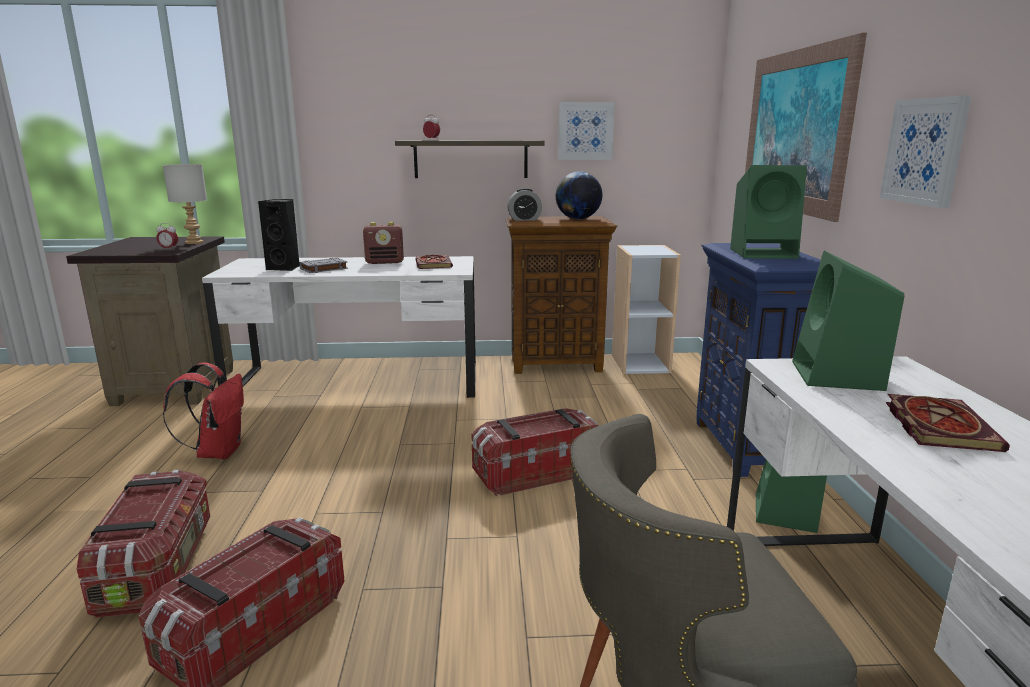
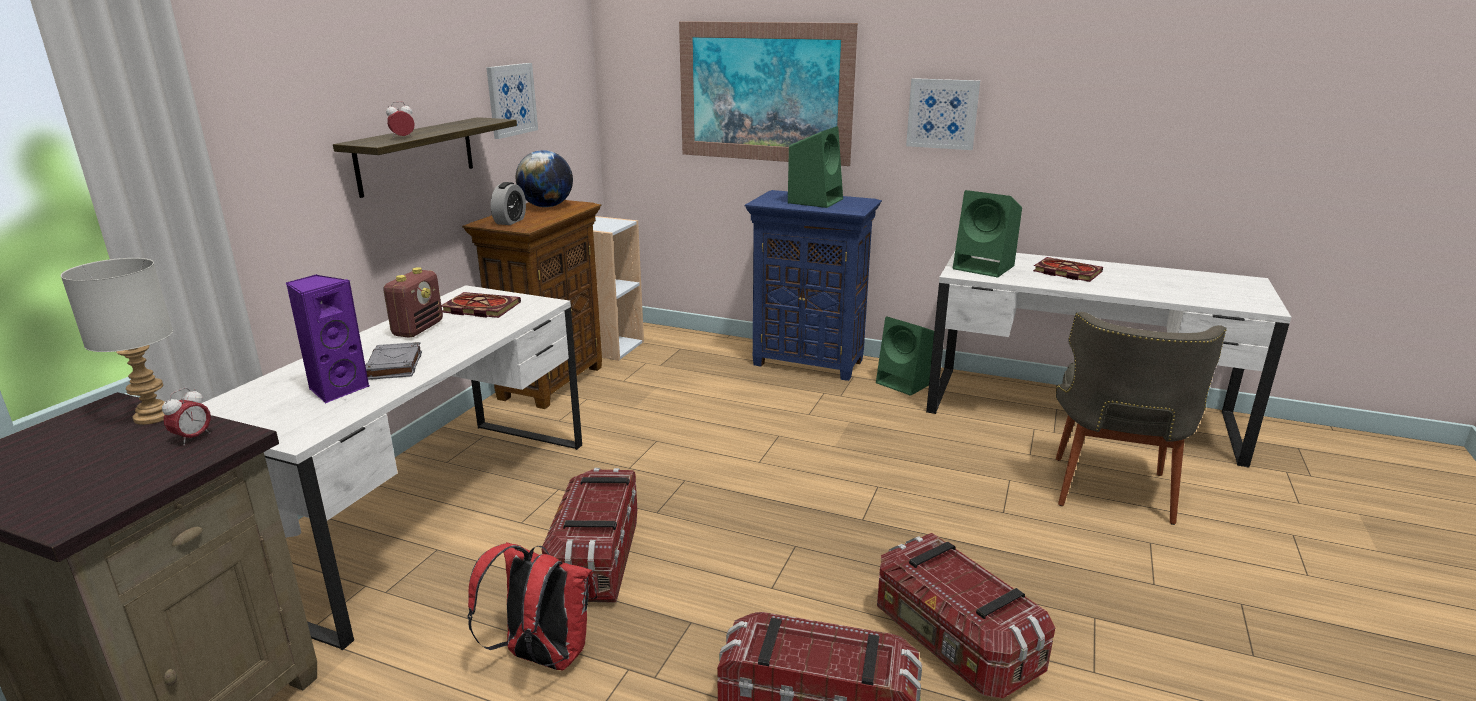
camera: 65 degrees left, 5 degrees up
(285, 268) = (337, 389): black speaker -> purple speaker
(535, 473) = (781, 453): storage box -> storage box (596, 559)

